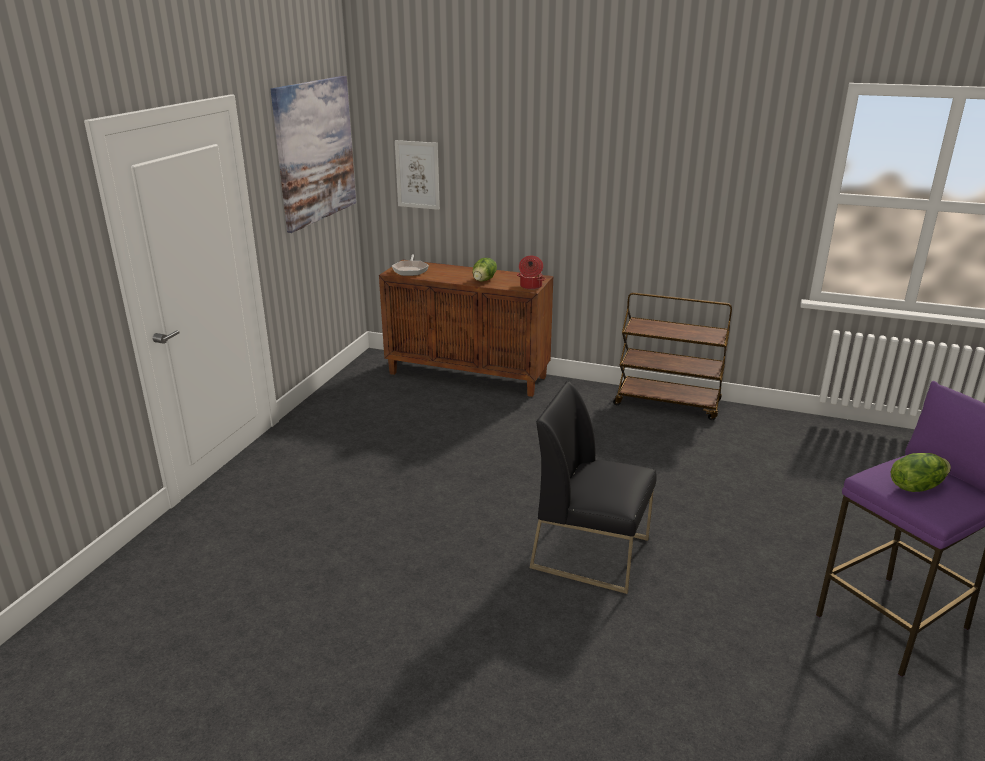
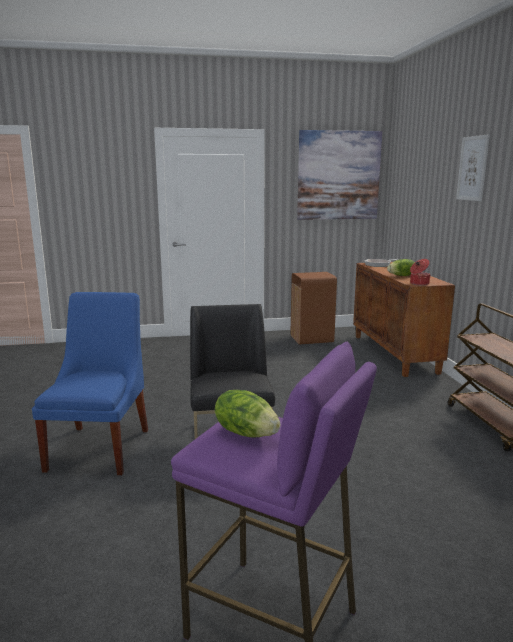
camera: 60 degrees right, 10 degrees down
(359, 401) = (312, 339): none -> brown trash can
(417, 175) = (406, 199): picture -> picture (472, 168)
(532, 663) = (101, 446): none -> blue chair

